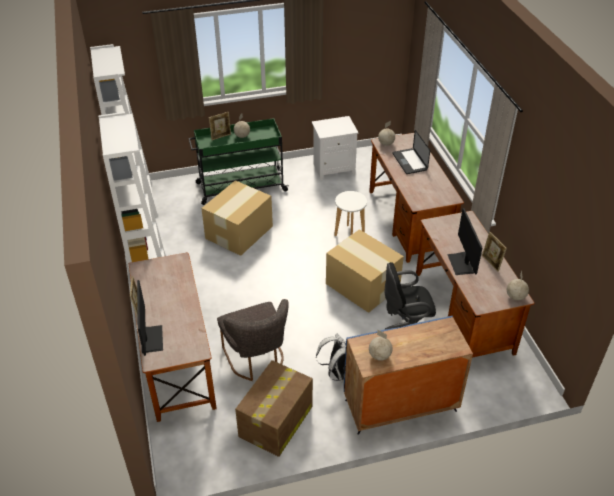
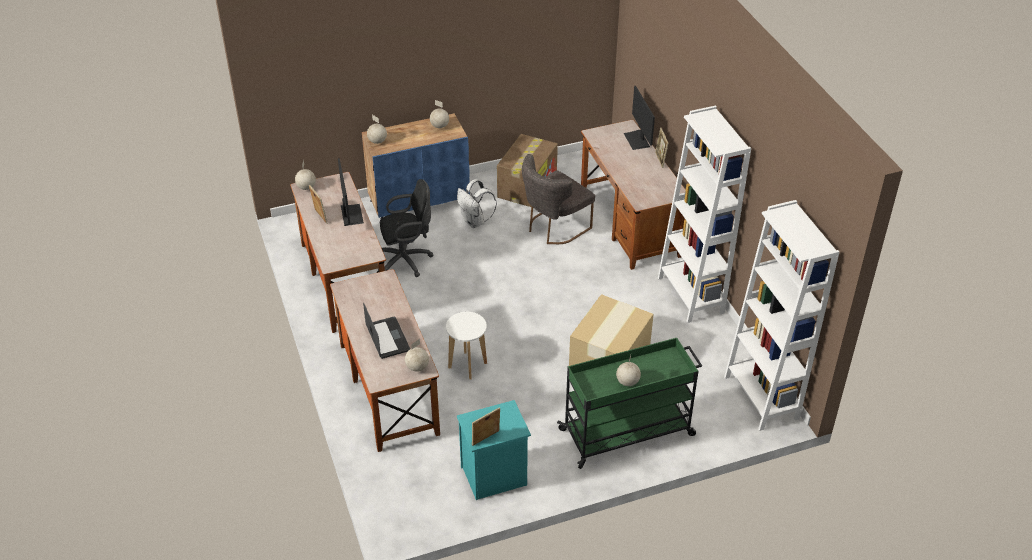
camera: 175 degrees right, 0 degrees up
(221, 136) = (658, 379): picture frame -> picture frame (486, 439)
(256, 360) = (554, 228): grey chair -> grey chair turned 105 degrees counterclockwise
(334, 168) = (493, 477): white nightstand -> turquoise nightstand
(363, 286) = (451, 302): cardboard box -> none
(450, 336) = (377, 141): none -> globe

